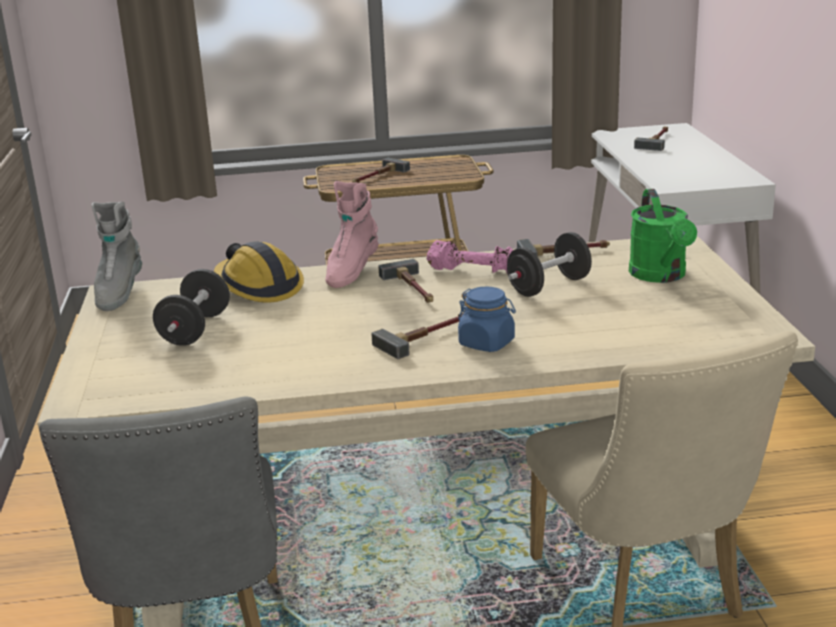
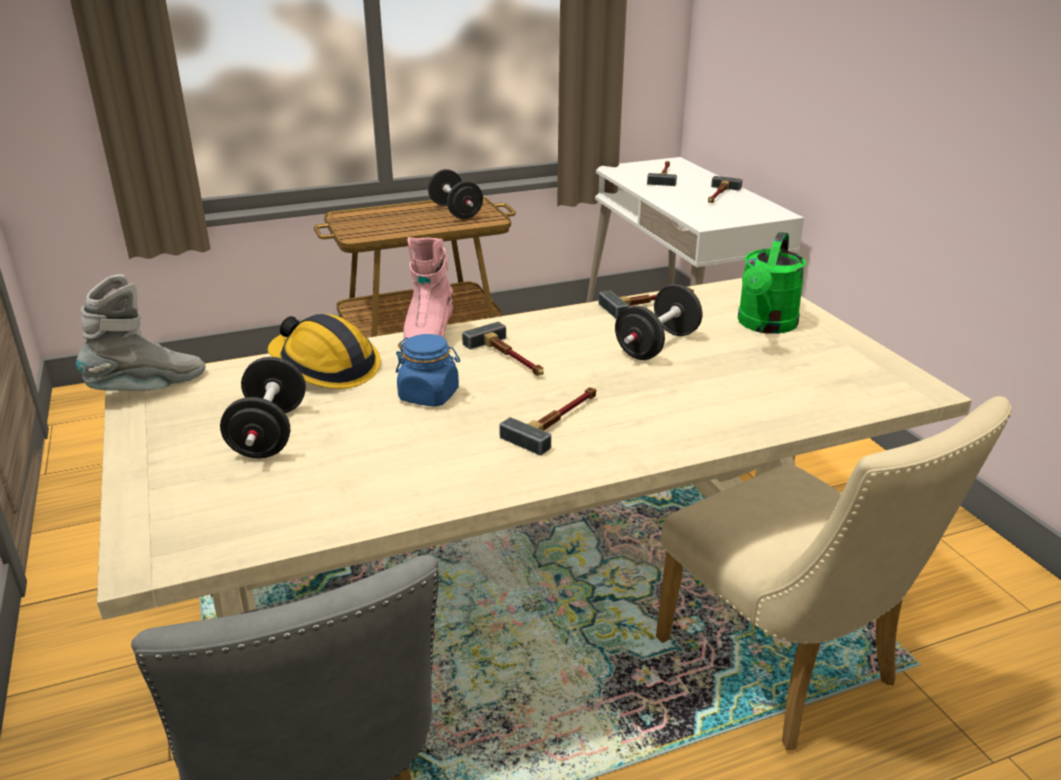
camera: 15 degrees left, 5 degrees up
(118, 293) = (149, 389): grey boot -> grey boot turned 120 degrees counterclockwise
(376, 177) = (395, 223): hammer -> hammer (718, 196)
(436, 168) = (455, 211): none -> black dumbbell
(473, 270) = (564, 331): pink dumbbell -> none
(487, 343) = (631, 424): blue jar -> blue jar (429, 395)
(661, 276) = (765, 325): green watering can -> green watering can turned 45 degrees clockwise

